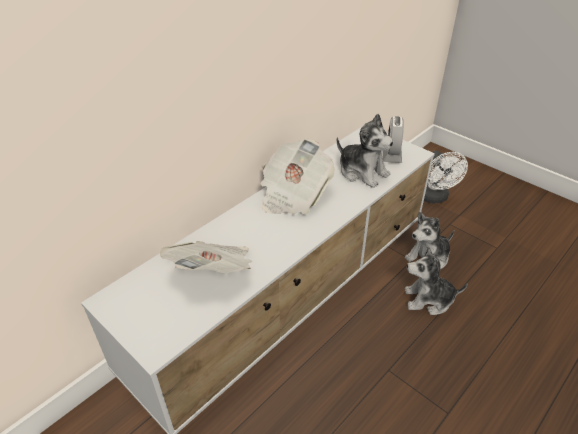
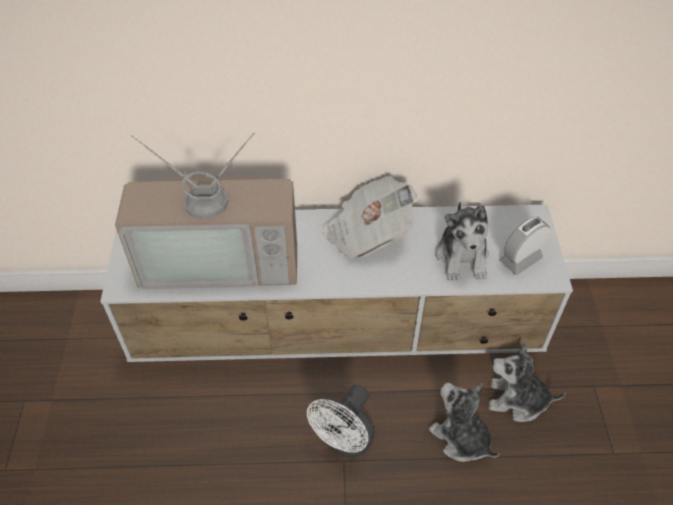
camera: 45 degrees right, 10 degrees up
(214, 272) = (221, 257): newspaper -> television
(434, 198) = (618, 345): white fan -> white fan (345, 442)

